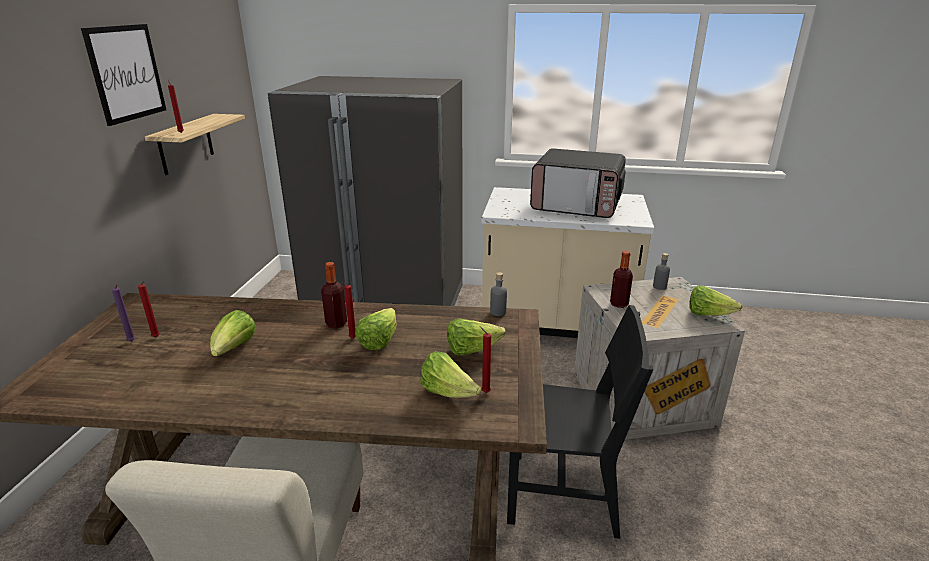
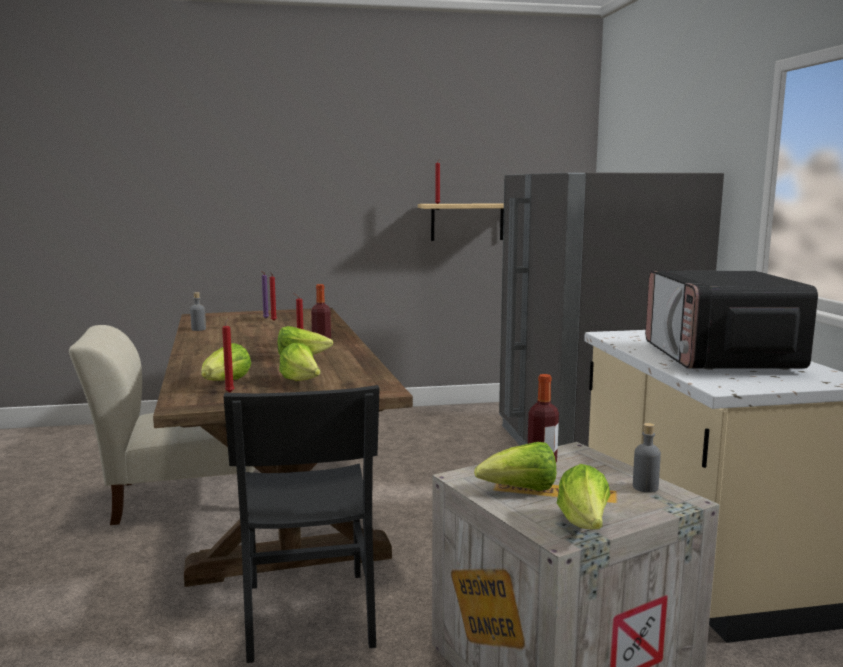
camera: 70 degrees right, 15 degrees down
(126, 73) = (415, 152): picture -> none
(234, 349) = (267, 334): lettuce -> lettuce (520, 491)
(498, 312) = (389, 383): grey bottle -> grey bottle (198, 329)

